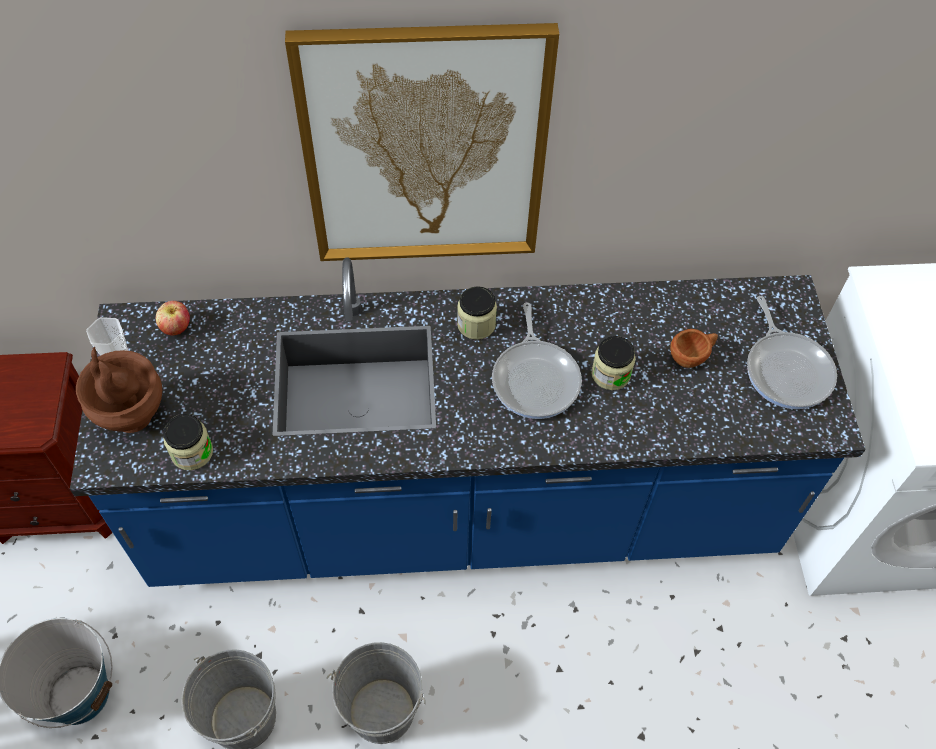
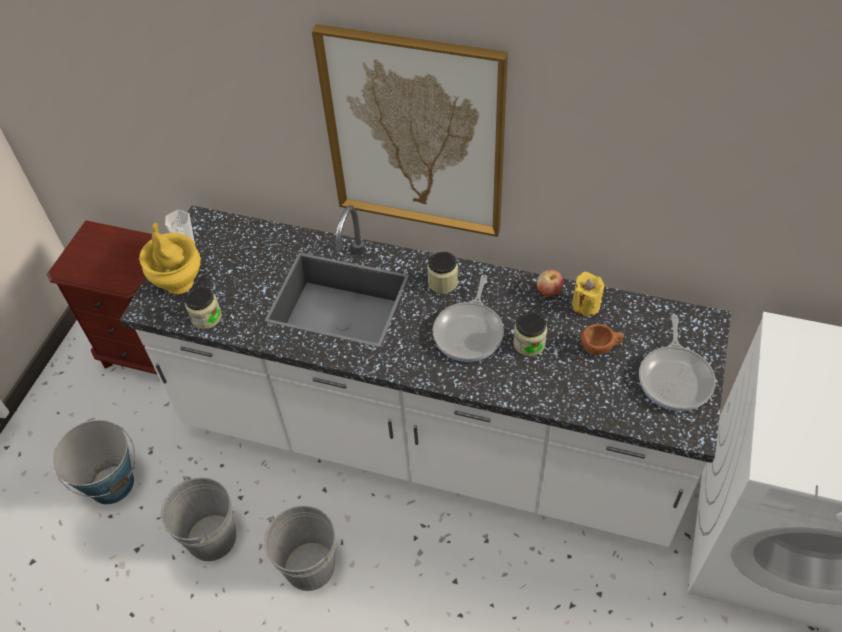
camera: 25 degrees right, 5 degrees down
(131, 415) = (179, 282): brown vase -> yellow vase
(176, 328) = (233, 233): apple -> apple (548, 291)
(463, 512) = (429, 441): blue counter -> white counter
(653, 309) = (585, 305): none -> yellow candle

